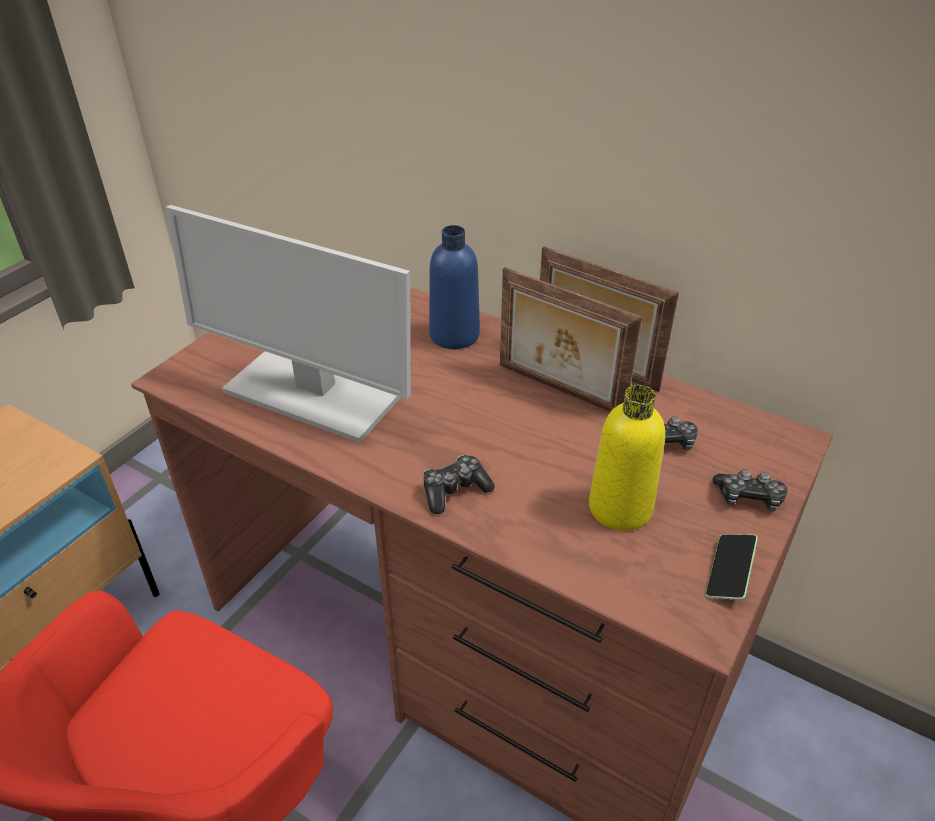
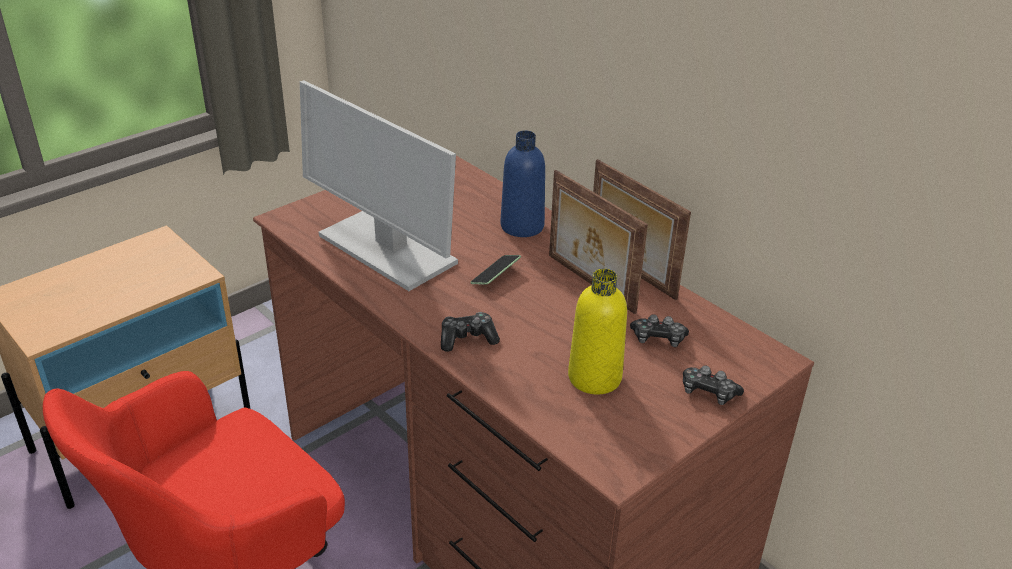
camera: 15 degrees right, 5 degrees down
(729, 573) = (659, 440): phone -> phone (495, 276)

